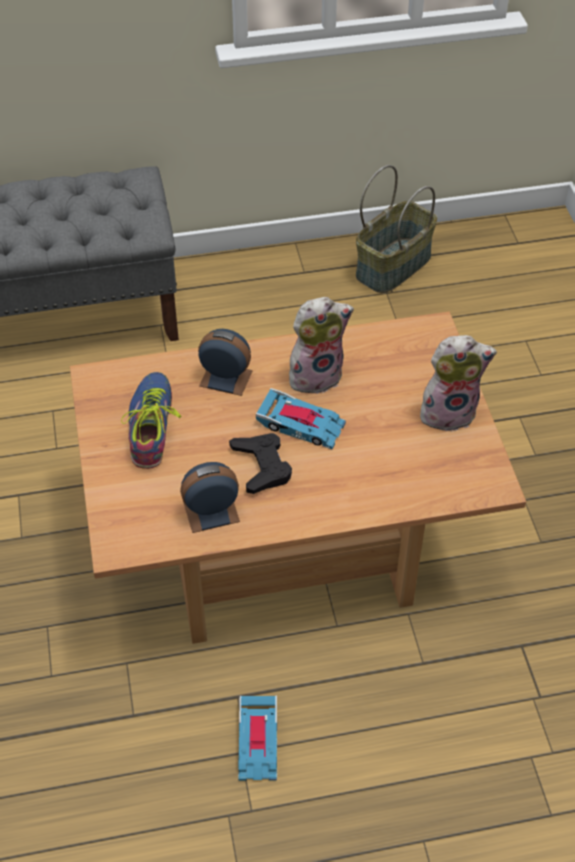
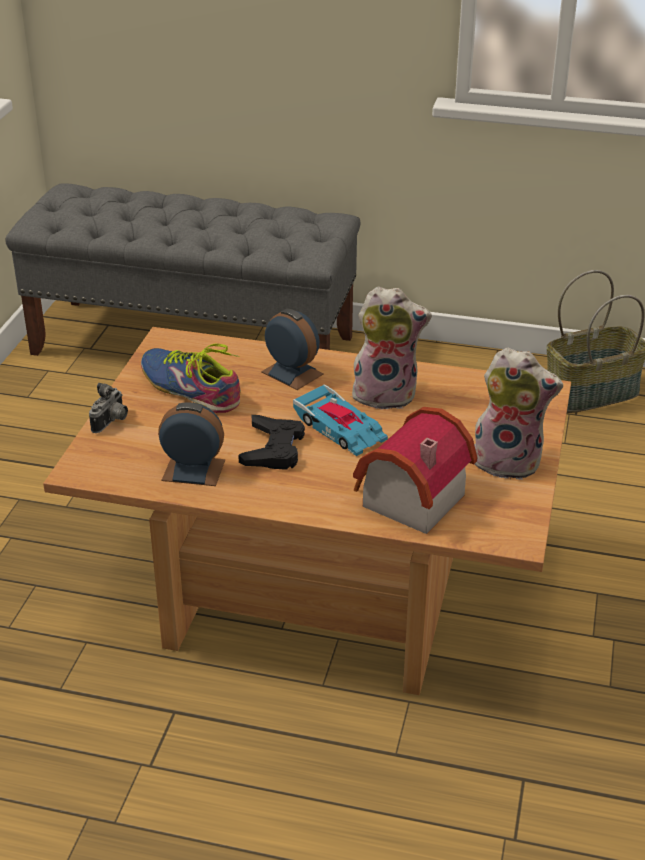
camera: 25 degrees right, 15 degrees down
(108, 486) = (112, 422): none -> camera
(151, 426) = (190, 389): shoe -> shoe turned 75 degrees counterclockwise
(258, 741) = (166, 760): toy car -> none
(395, 479) = (406, 499): none -> toy house

